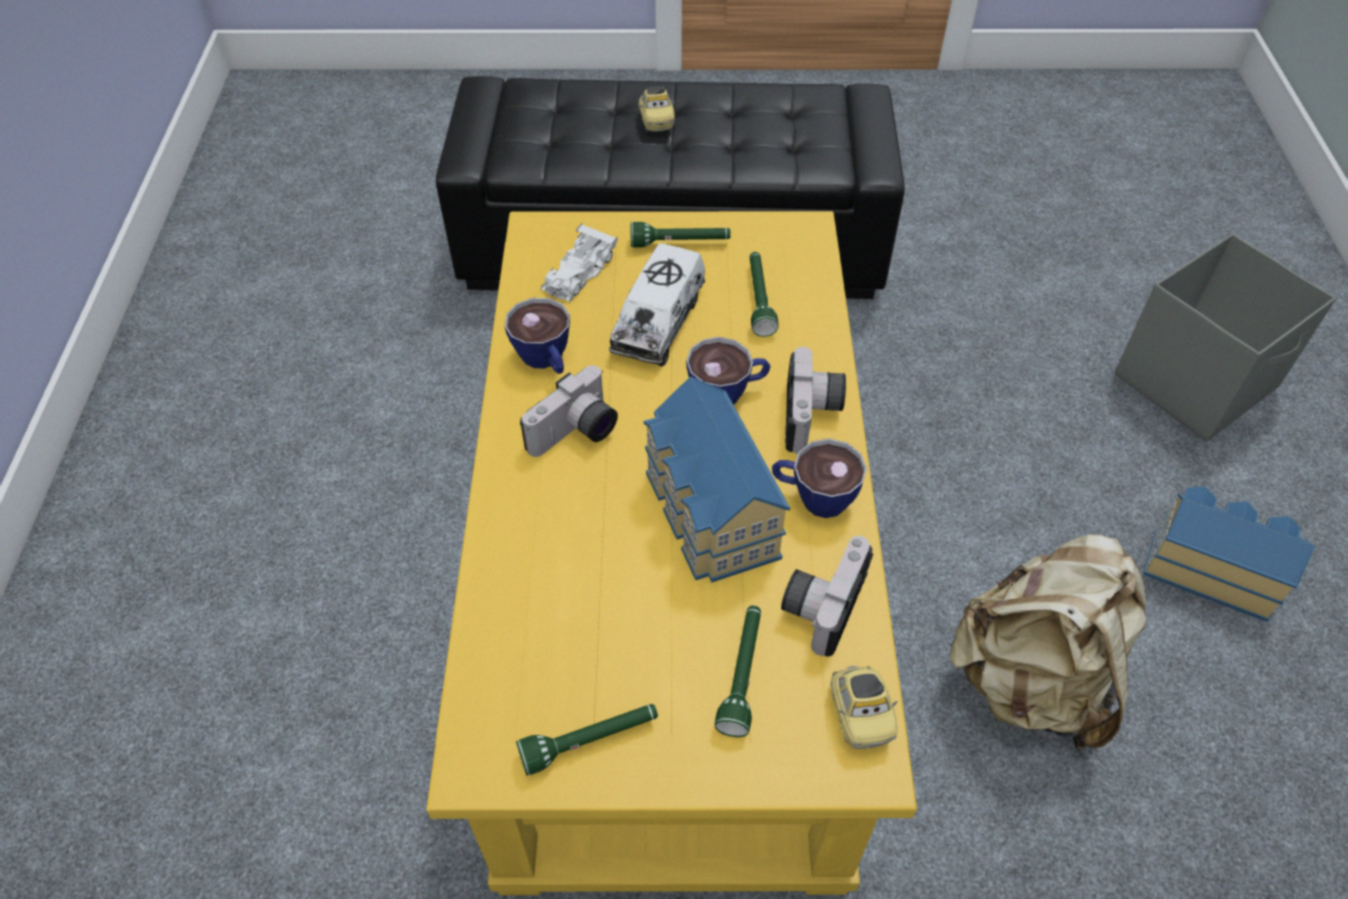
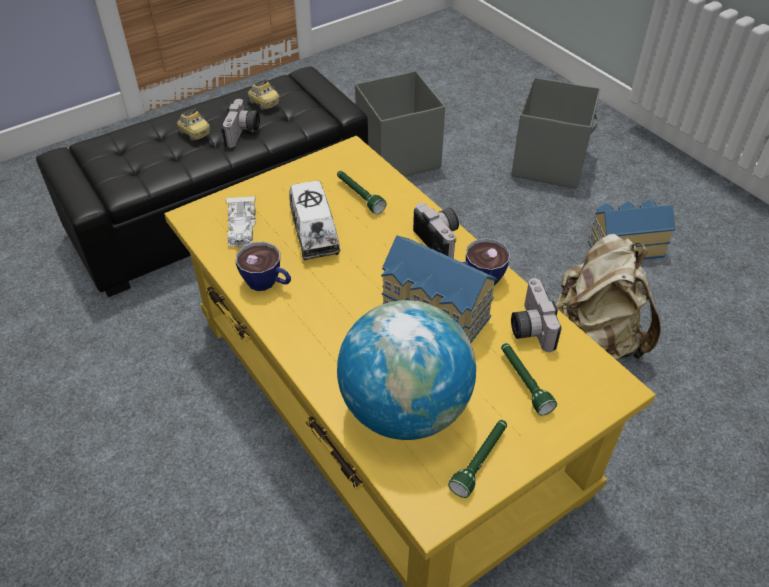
camera: 35 degrees left, 5 degrees down
(562, 615) = (405, 409): none -> globe
(576, 434) = (323, 312): camera -> camera (243, 133)
(680, 243) = (287, 186): green flashlight -> none
(728, 393) = (387, 250): cup -> none
(859, 715) = (594, 368): toy car -> toy car (264, 103)
(966, 267) = (398, 155): none -> grey storage box

